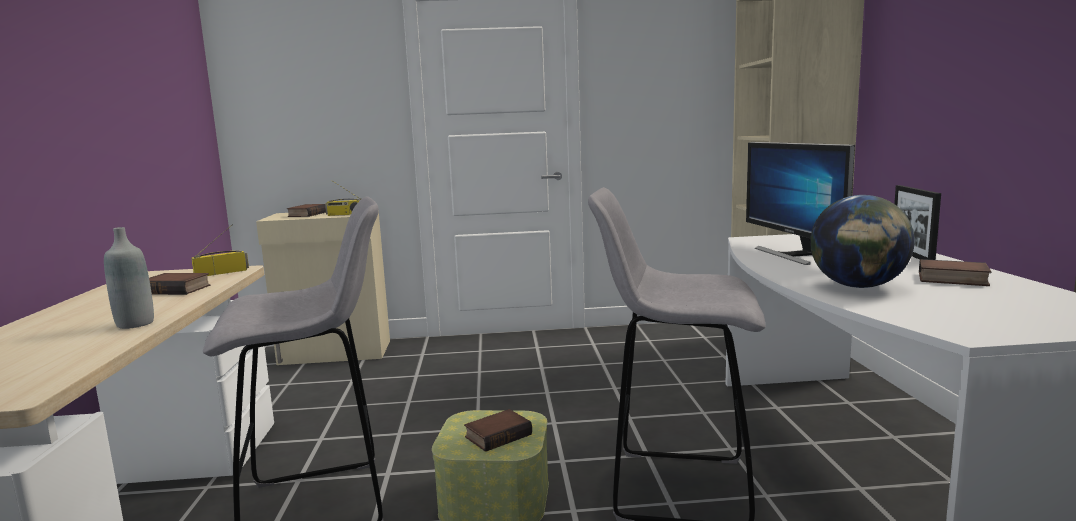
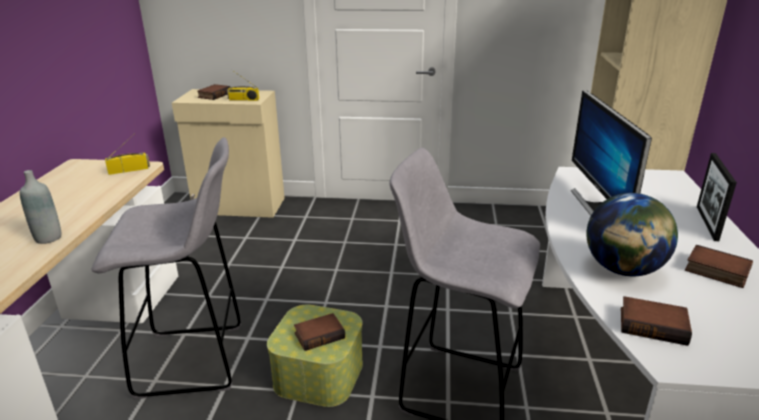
camera: 10 degrees right, 15 degrees up
(177, 289) = (91, 191): book -> book (653, 325)

